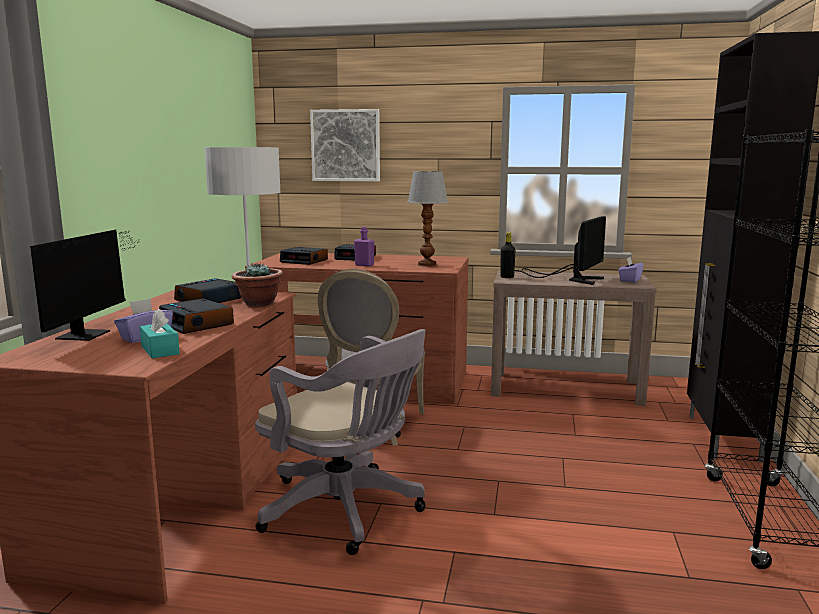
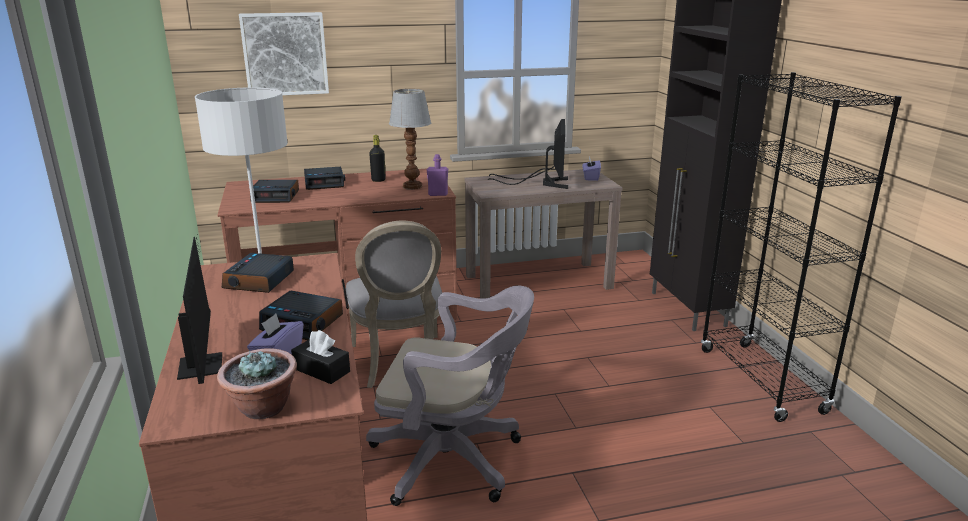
camera: 25 degrees left, 10 degrees up
(160, 350) = (321, 370): turquoise tissue box -> black tissue box
(258, 303) = (323, 277): potted plant -> potted plant (263, 408)
(364, 265) = (350, 195): purple bottle -> purple bottle (438, 194)
(507, 277) = (484, 187): black bottle -> black bottle (378, 180)

